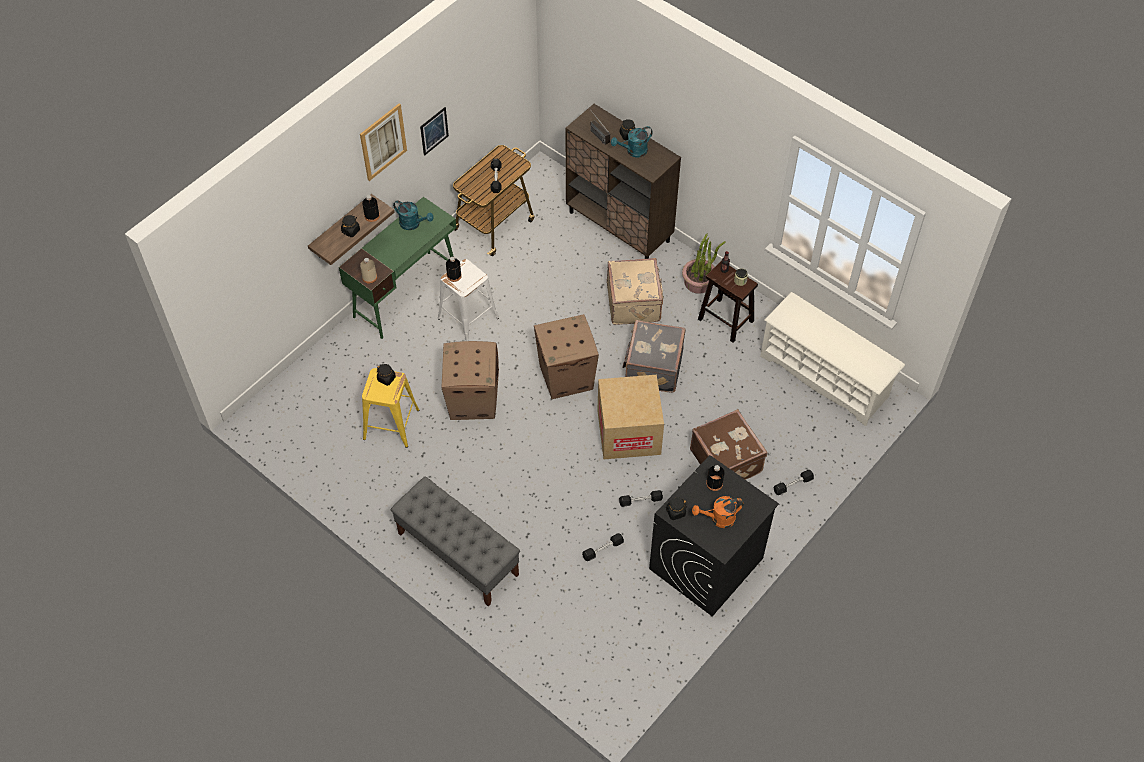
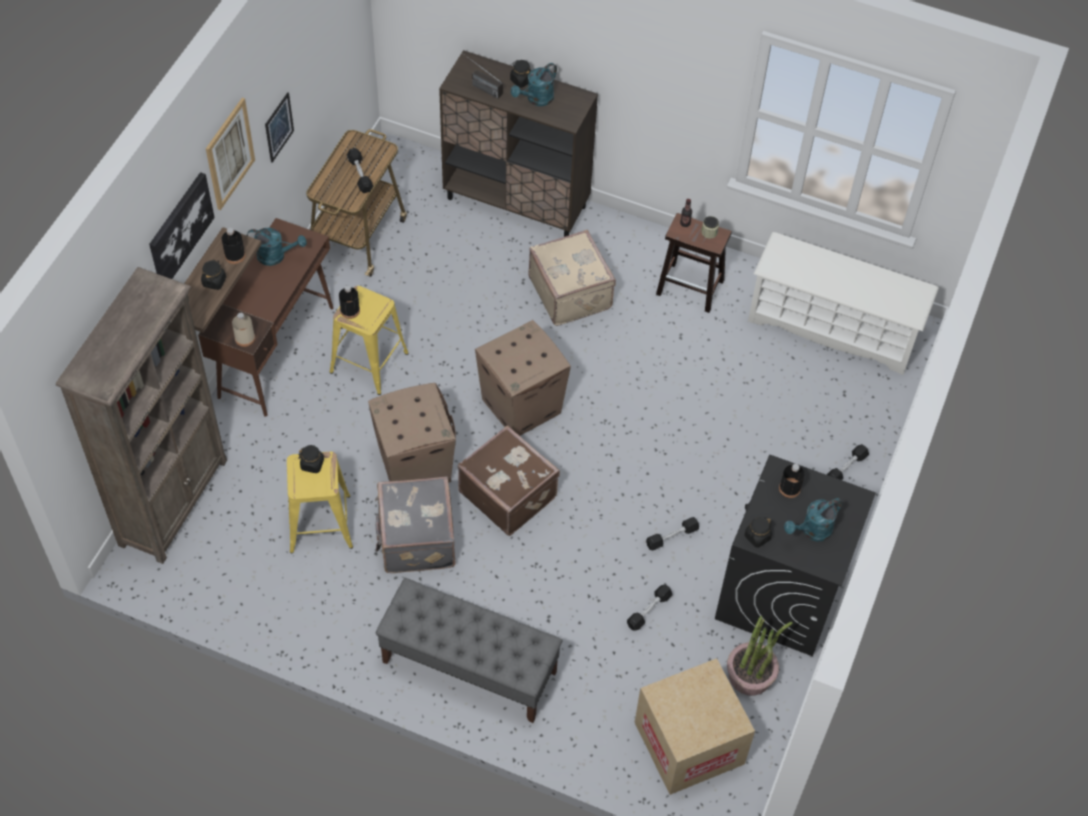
camera: 20 degrees left, 0 degrees up
(296, 382) = (174, 501): none -> brown bookcase
(329, 187) = (180, 229): none -> picture
(406, 294) = (276, 351): green desk -> brown desk
(468, 318) = (369, 363): white stool -> yellow stool
(629, 432) = (625, 455): cardboard box -> cardboard box (689, 743)
(652, 368) = (624, 368): grey suitcase -> grey suitcase (415, 539)
(698, 282) = (639, 248): potted plant -> potted plant (750, 675)
(718, 519) = (812, 531): orange watering can -> turquoise watering can
(726, 460) = (756, 459): brown suitcase -> brown suitcase (508, 493)

